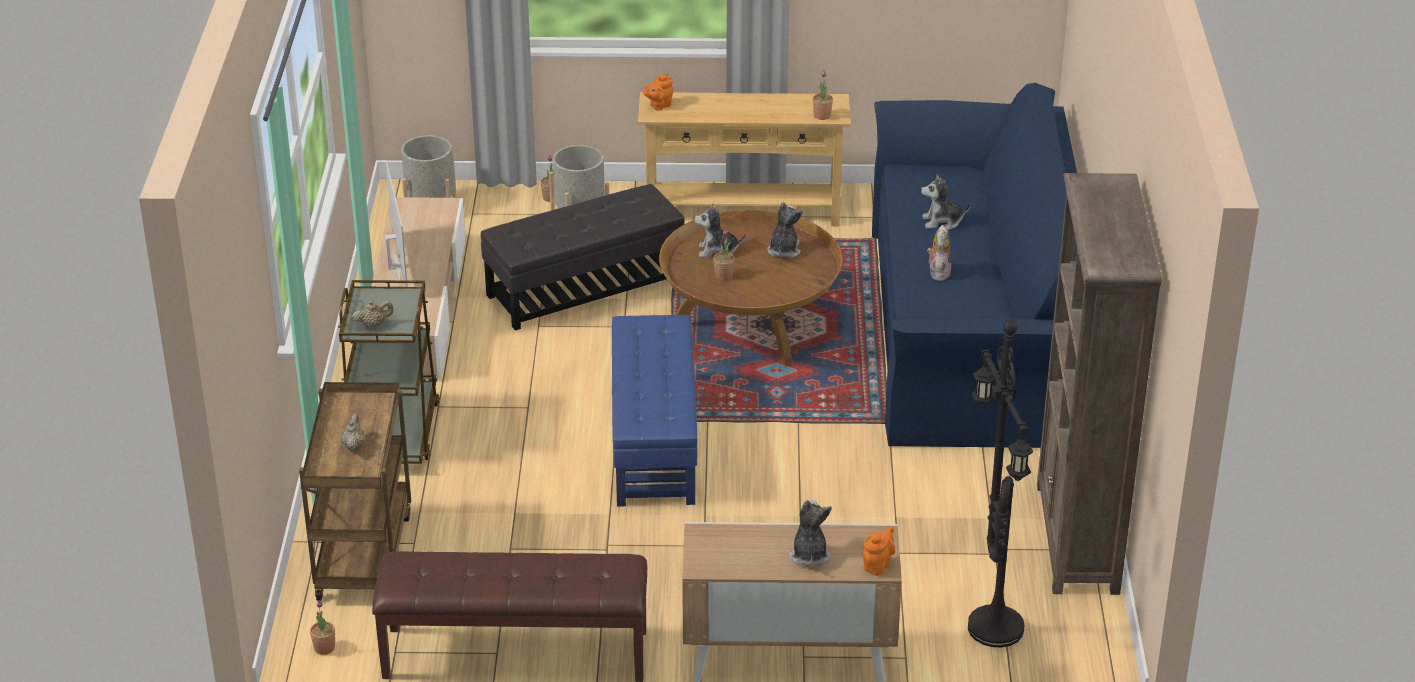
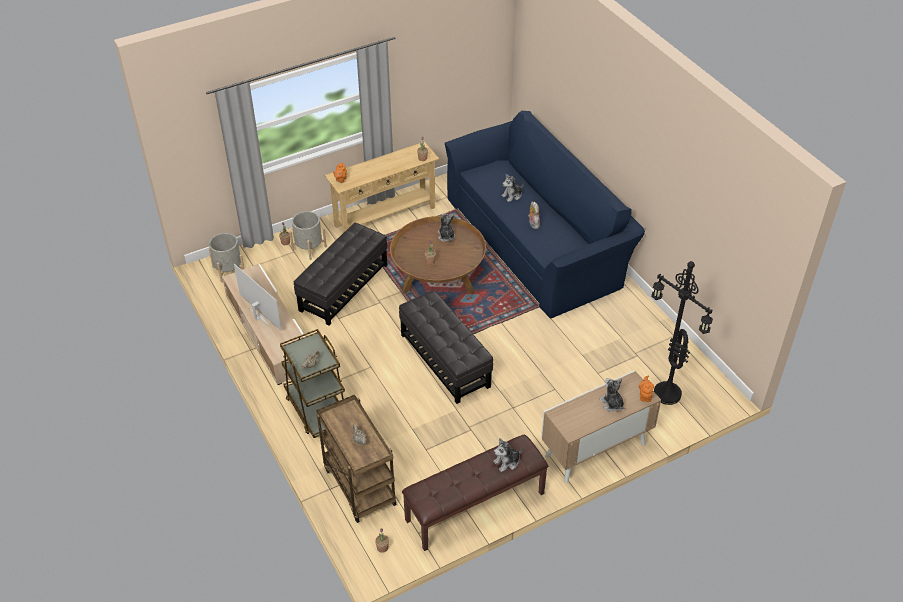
camera: 30 degrees left, 10 degrees up
(653, 441) = (444, 360): blue ottoman -> black ottoman
(717, 251) = (416, 249): plush toy -> plush toy (507, 462)
(1077, 539) = (663, 333): brown bookcase -> none

